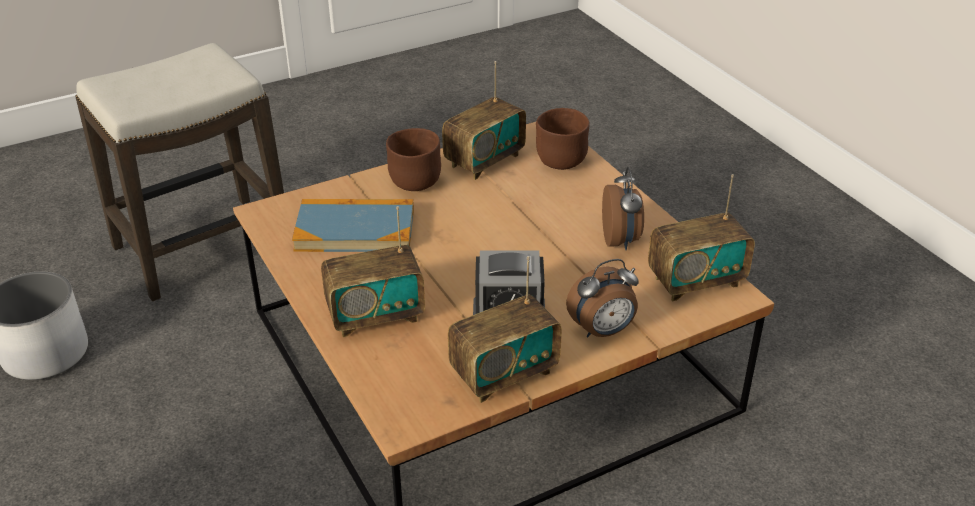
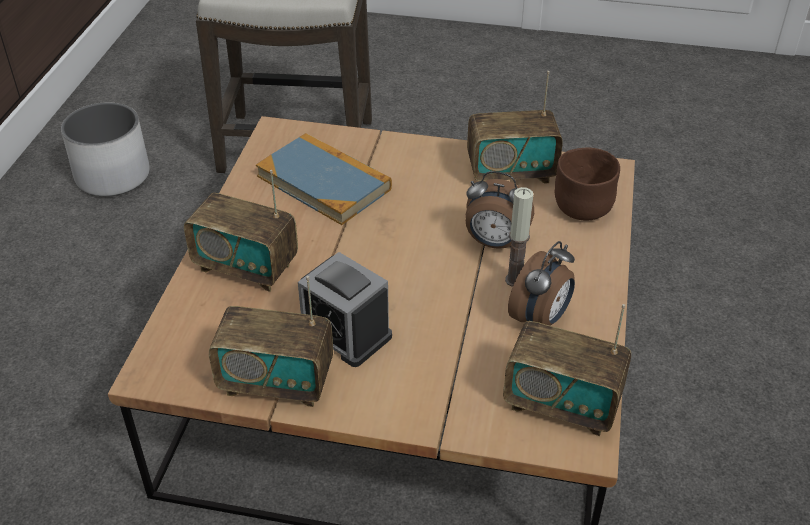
camera: 40 degrees right, 5 degrees up
(415, 182) = (424, 164): brown bowl -> none
(575, 226) = (514, 280): none -> candle
(602, 331) = (408, 397): alarm clock -> alarm clock (494, 243)

